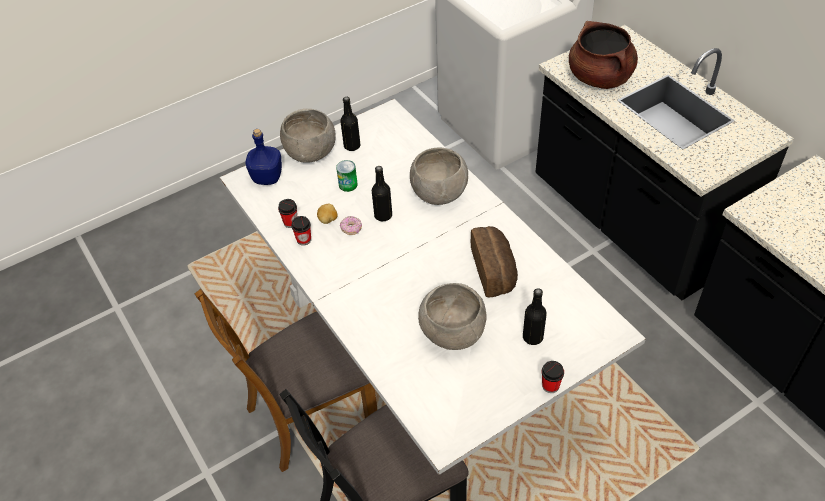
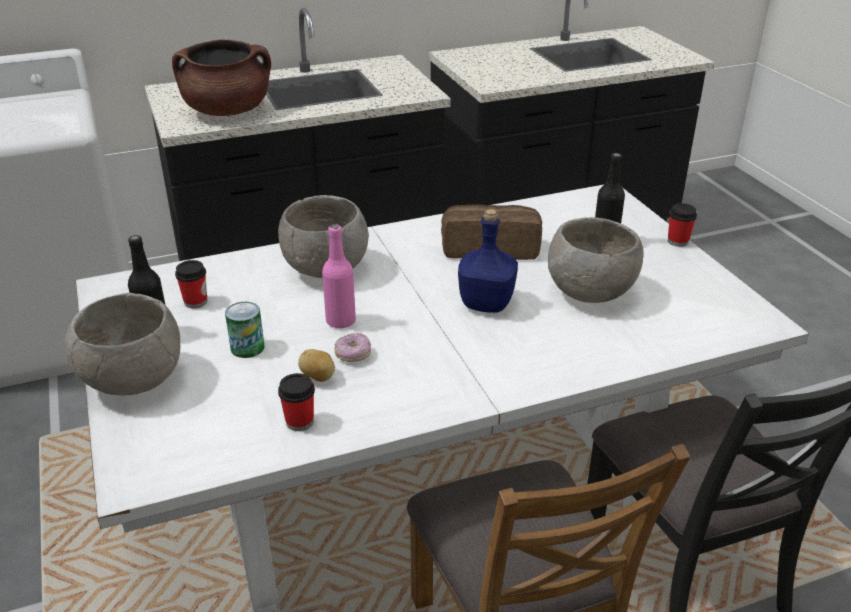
camera: 80 degrees left, 15 degrees down
(267, 178) = (158, 443): blue bottle -> blue bottle (487, 304)
(304, 240) = (351, 409): cup -> cup (195, 302)
(383, 215) = (341, 321): black bottle -> pink bottle

